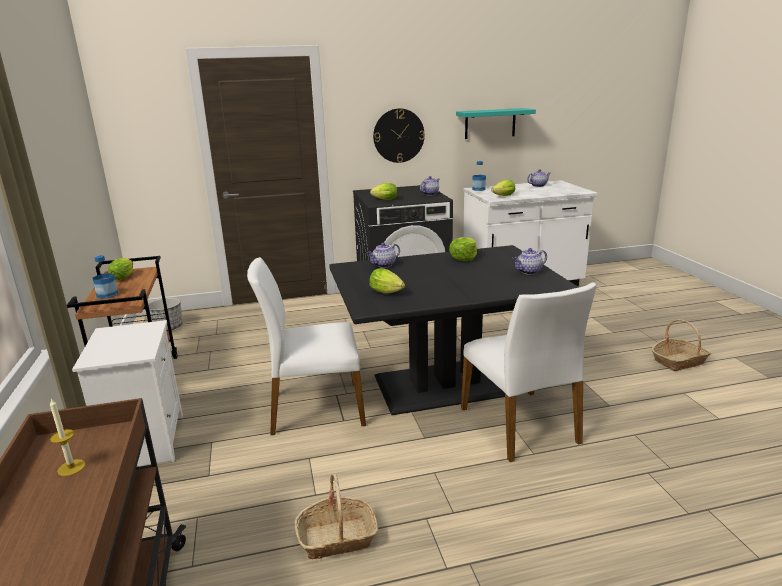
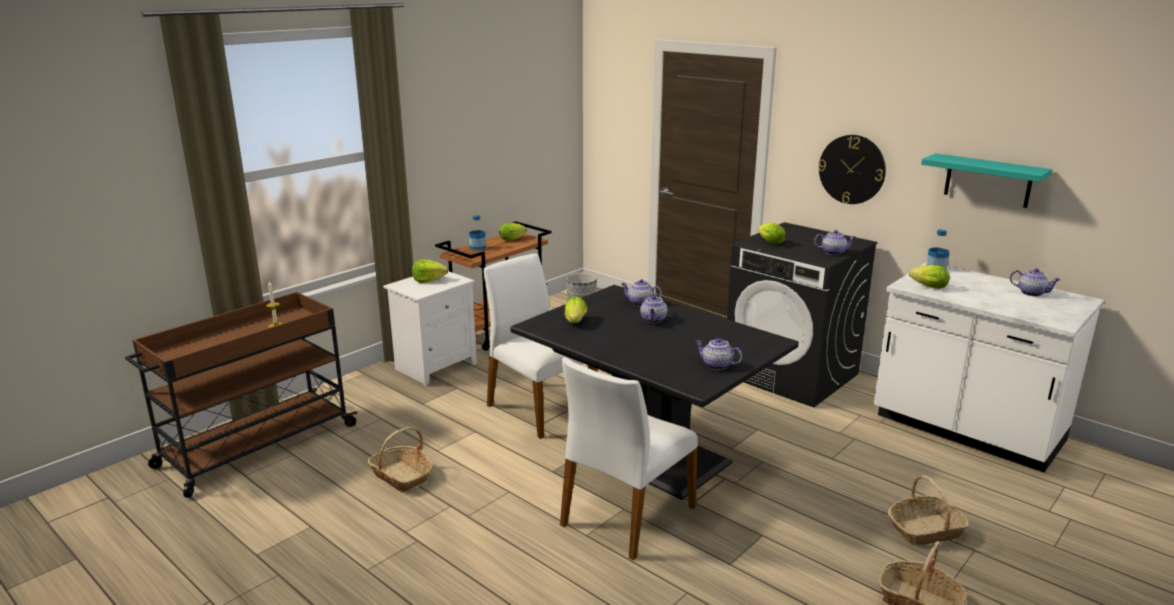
camera: 55 degrees right, 0 degrees up
(423, 269) = (653, 320): none -> teapot
(464, 258) = (711, 328): lettuce -> lettuce (428, 280)
(611, 333) = (925, 530): none -> basket

